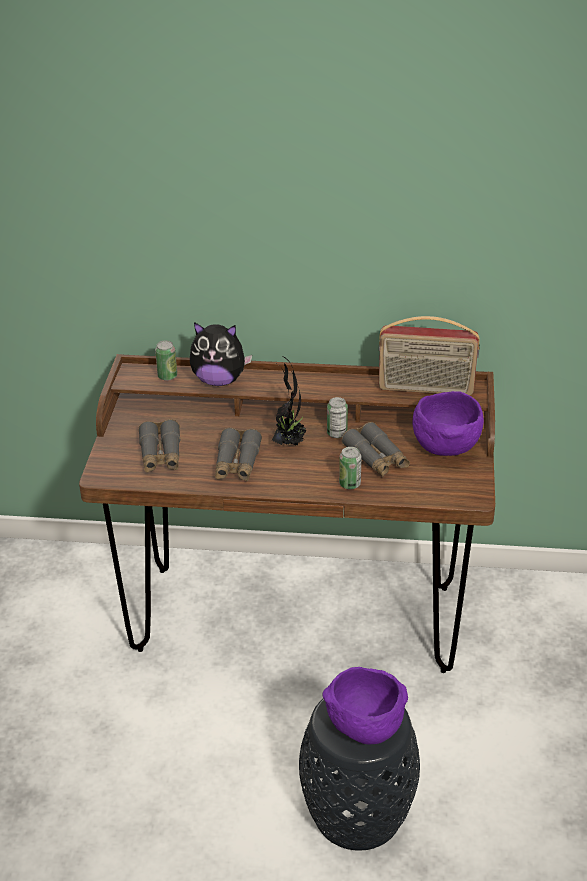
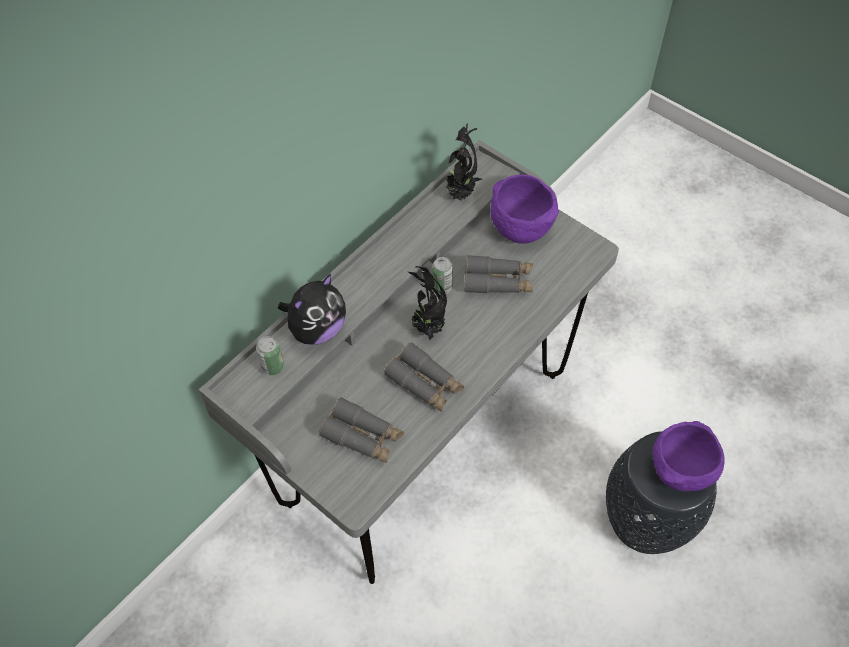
camera: 55 degrees left, 20 degrees up
(296, 617) = (425, 437): brown desk -> grey desk
(350, 484) = (518, 319): can -> none
(426, 389) = (461, 194): radio -> potted plant

